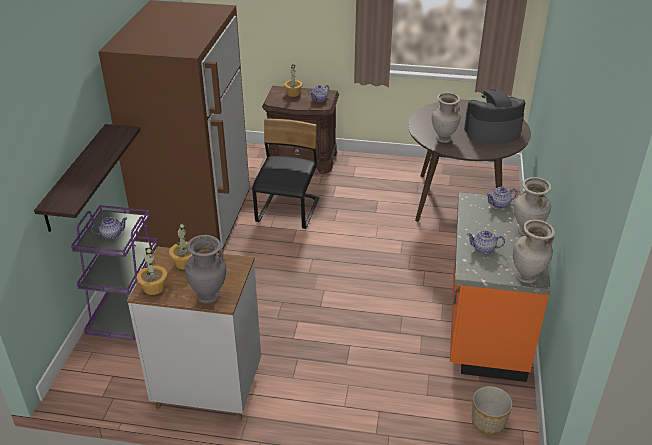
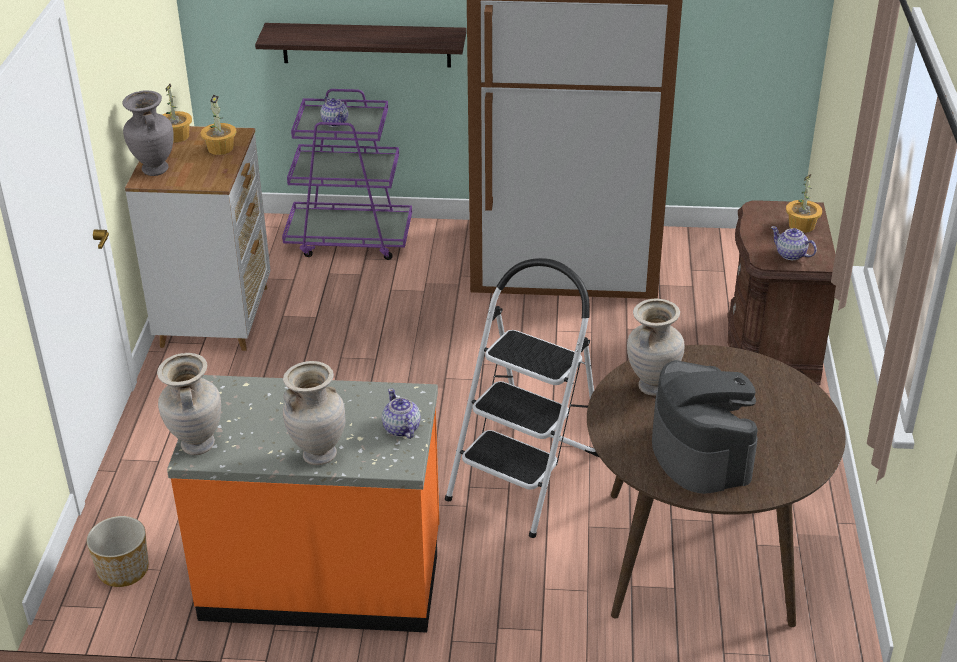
camera: 85 degrees right, 0 degrees up
(288, 211) = (603, 345): black chair -> none
(400, 247) = (529, 475): none -> step ladder
(484, 249) = (272, 405): teapot -> none

